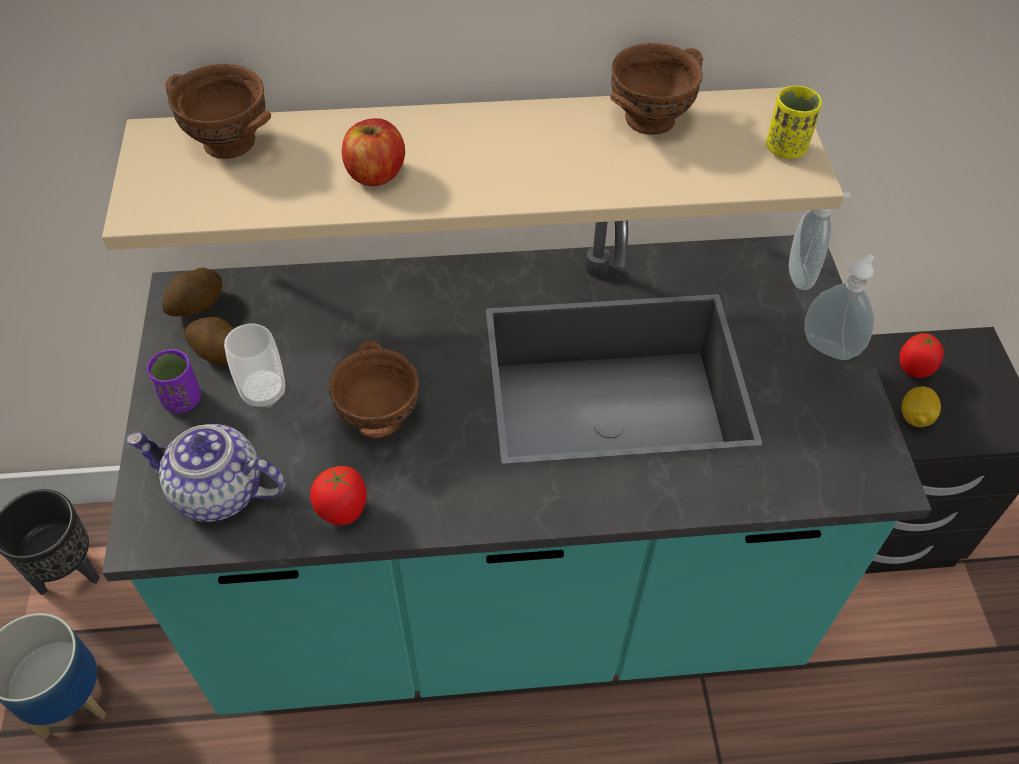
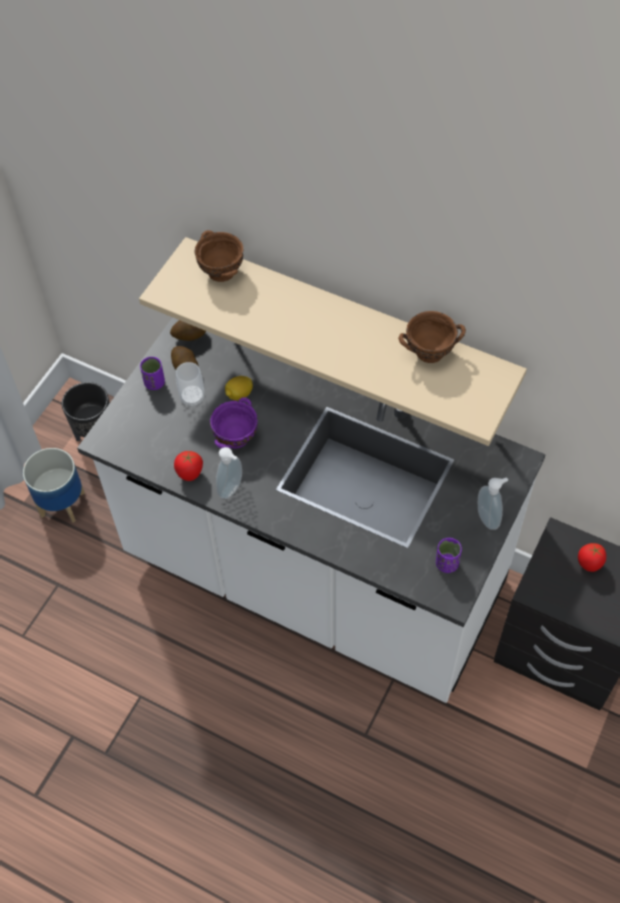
camera: 35 degrees right, 5 degrees up
(216, 492) = (143, 436): teapot -> none
(375, 174) = (274, 320): apple -> none
(378, 419) = (234, 438): brown bowl -> purple bowl
(505, 595) = (314, 574): turquoise counter -> white counter
(785, 148) = (484, 401): yellow cup -> none
(802, 276) = (510, 472): soap dispenser -> soap dispenser (232, 489)
(833, 437) = (447, 563): none -> purple cup
(915, 417) = (564, 590): lemon -> lemon (239, 394)

